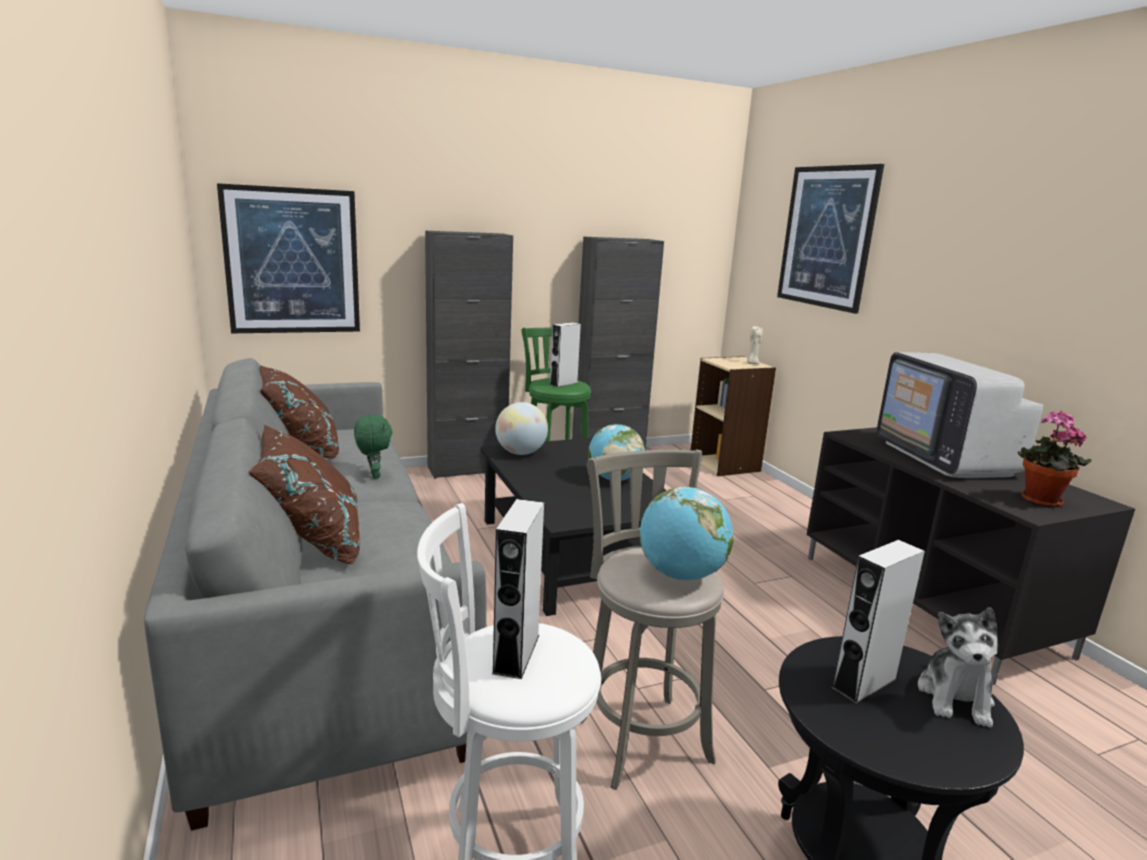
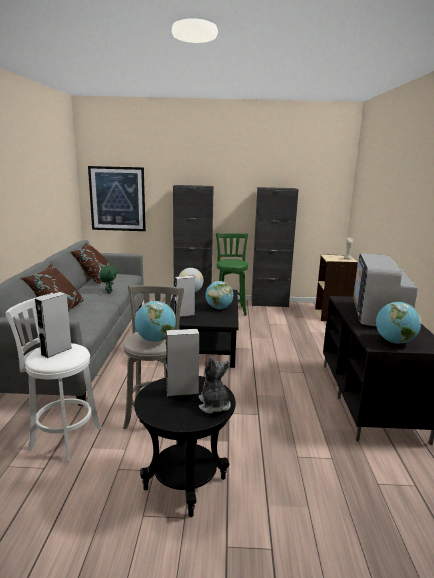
camera: 25 degrees right, 0 degrees up
(563, 384) = (232, 262): grey speaker -> grey speaker (184, 315)
(827, 237) = (378, 187): picture -> none
(955, 697) = (214, 405): plush toy -> plush toy turned 120 degrees clockwise
(1039, 501) = (394, 342): potted plant -> globe

